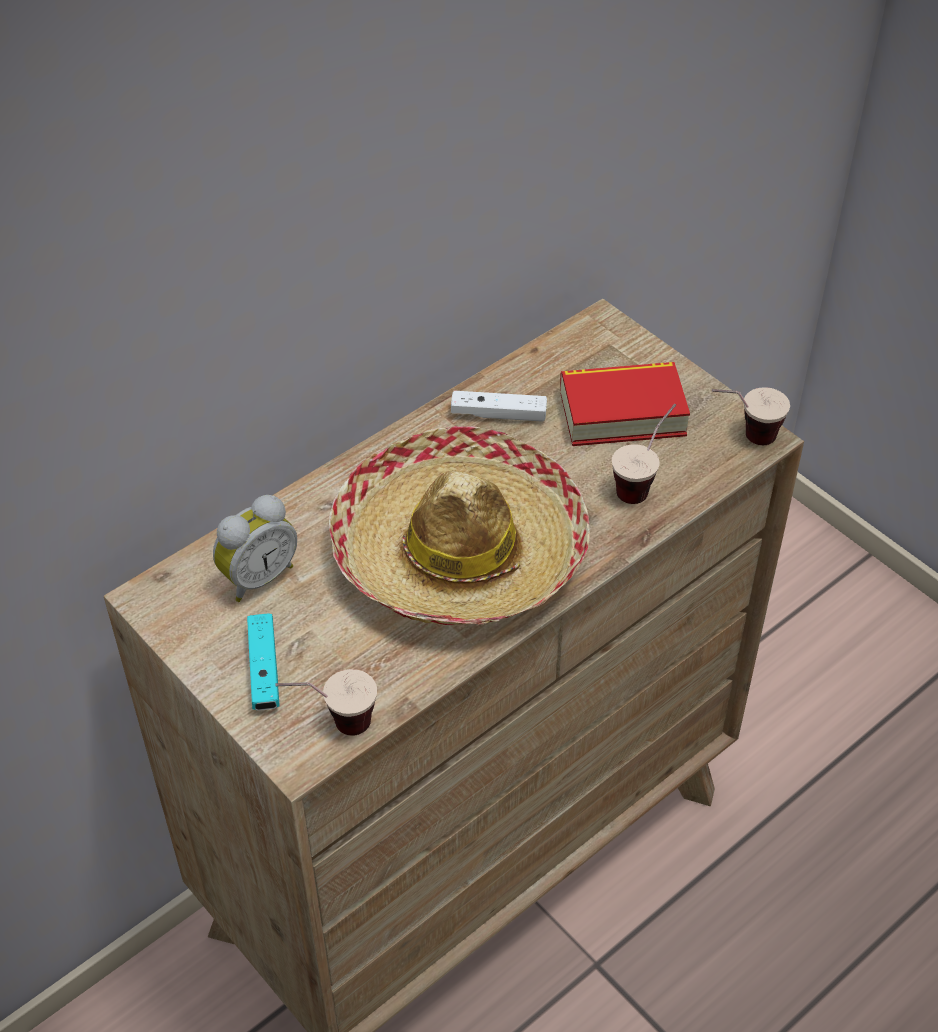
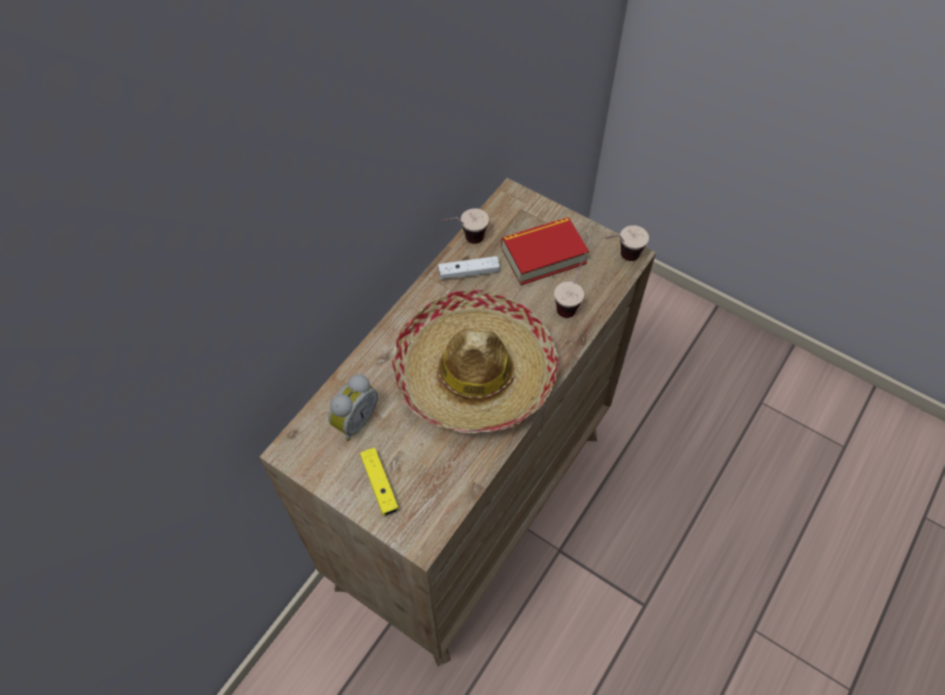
camera: 15 degrees left, 10 degrees up
(264, 670) = (380, 485): turquoise game controller -> yellow game controller
(331, 726) = (434, 513): cup -> cup (464, 241)

